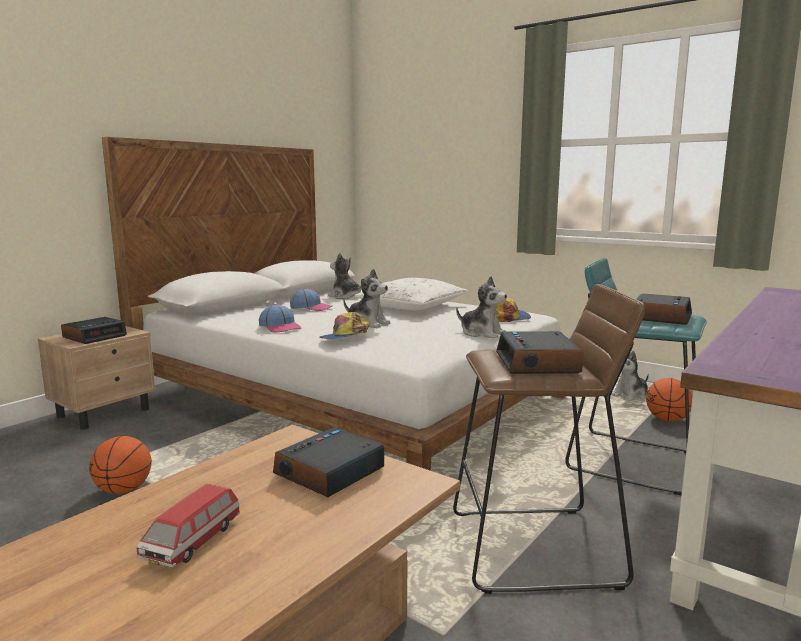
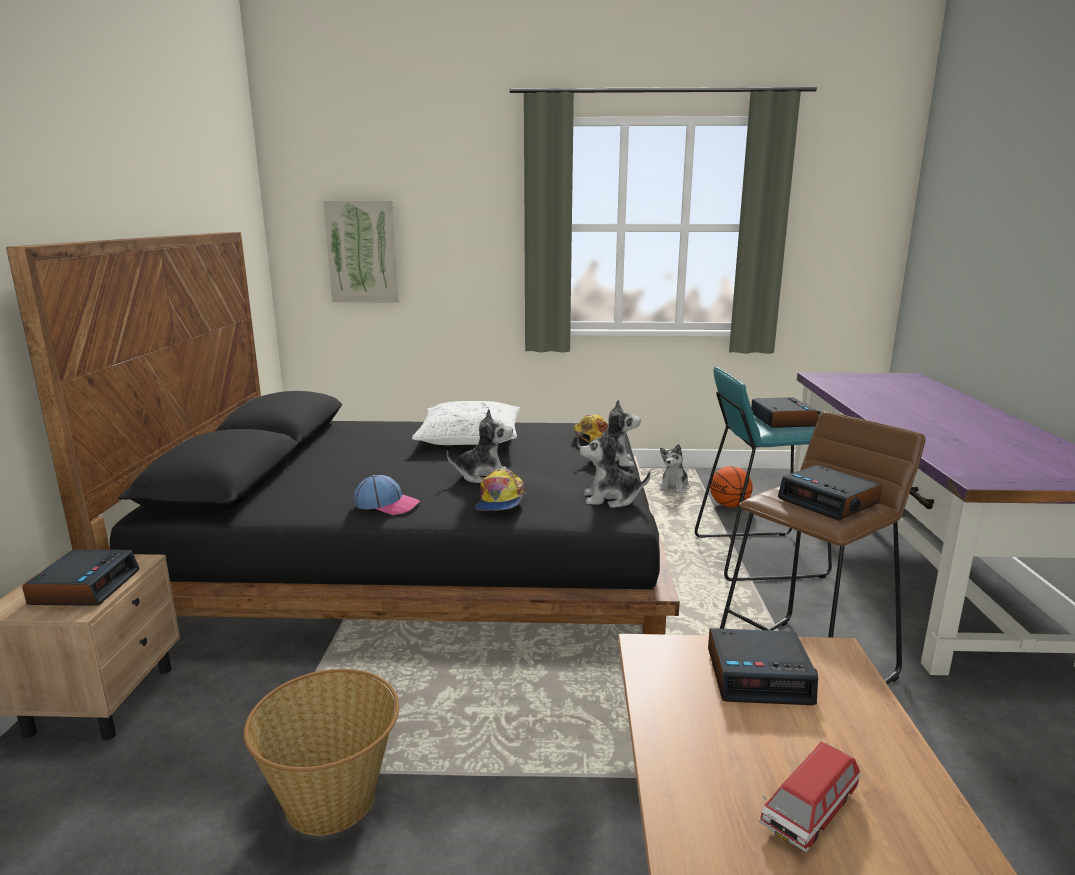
camera: 35 degrees left, 5 degrees up
(123, 490) = (332, 798): basketball -> basket
(192, 542) = (809, 811): toy car -> toy car turned 60 degrees clockwise
(311, 307) = (361, 464): cap -> none
(329, 472) = (759, 676): alarm clock -> alarm clock turned 90 degrees counterclockwise
(345, 297) = (363, 437): plush toy -> plush toy (610, 499)
(350, 395) = (421, 561): white bed -> black bed
(410, 168) = (363, 252): none -> picture

